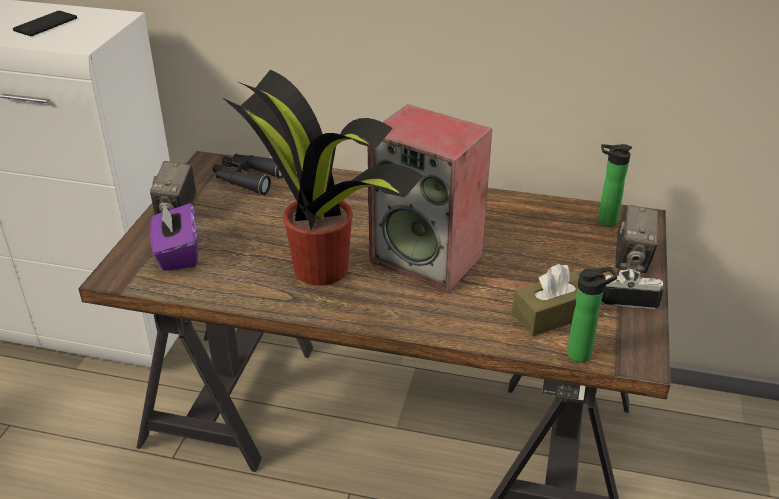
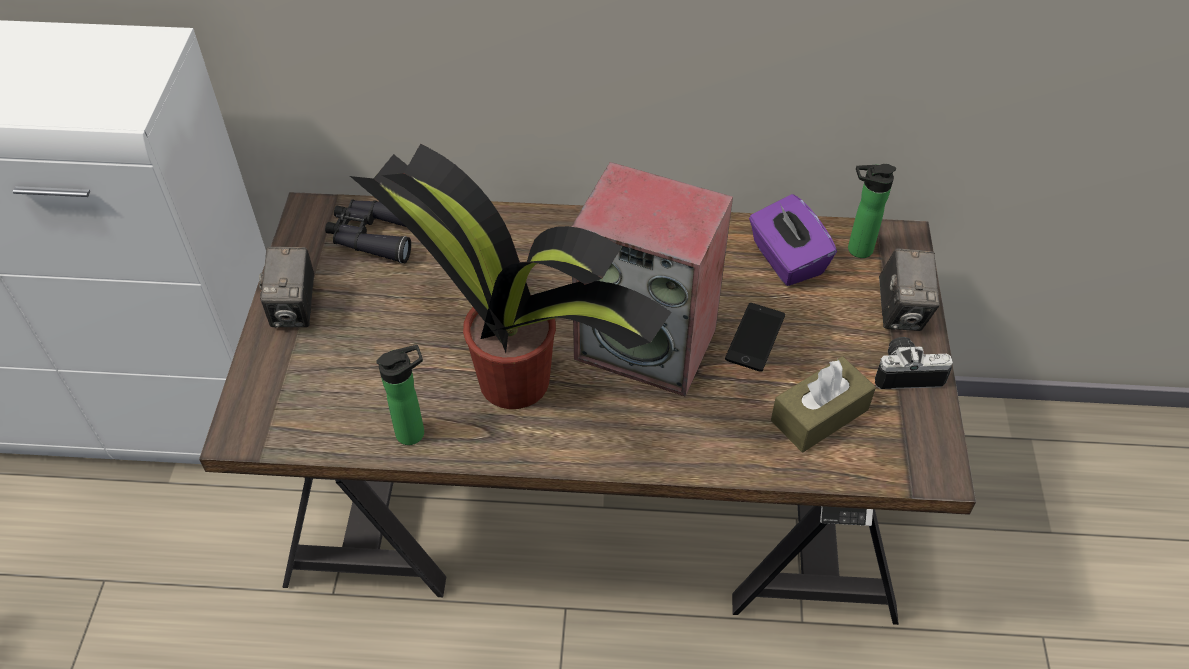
camera: 10 degrees left, 15 degrees up
(45, 24) = (54, 72): phone -> phone (755, 337)
(177, 254) = (317, 381): purple tissue box -> purple tissue box (786, 259)
(583, 354) = (867, 470): bottle -> bottle (415, 432)

